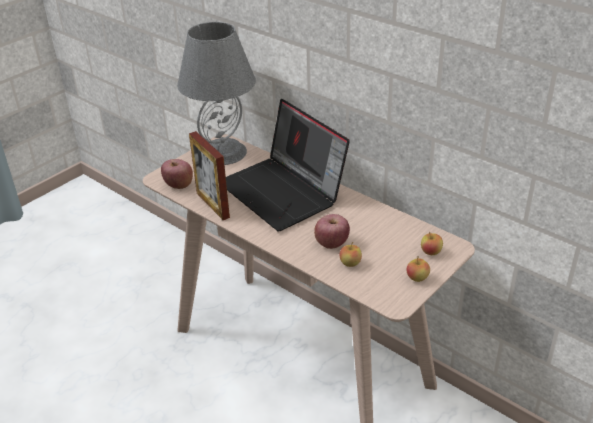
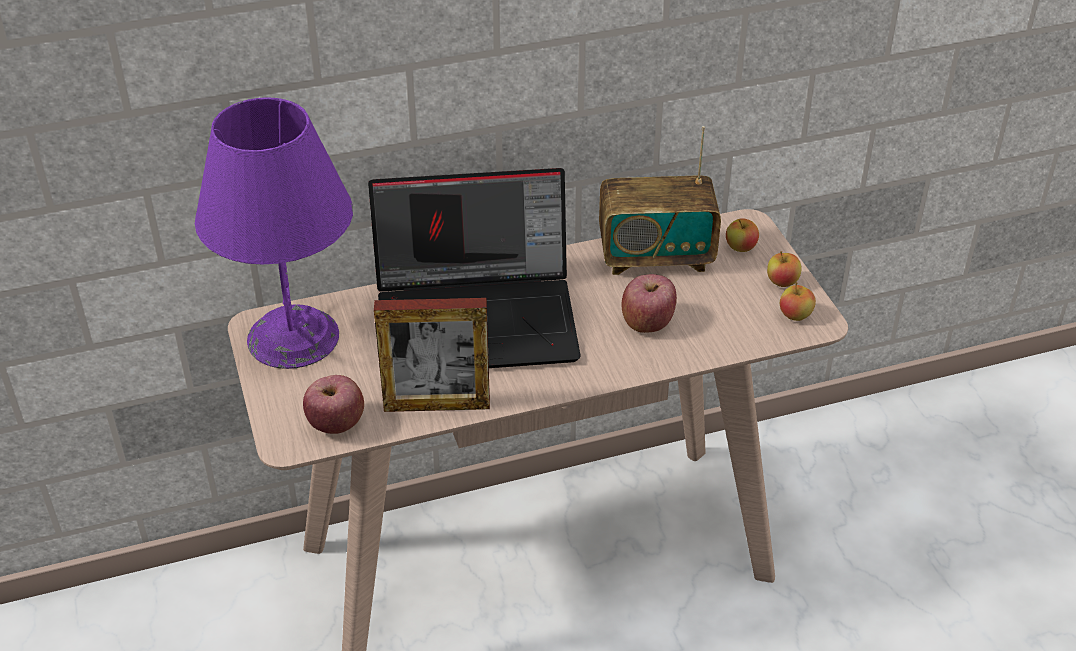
camera: 60 degrees left, 5 degrees up
(223, 152) = (292, 336): grey table lamp -> purple table lamp
(350, 263) = (706, 325): apple -> apple (795, 315)
(389, 226) = (655, 256): none -> radio

